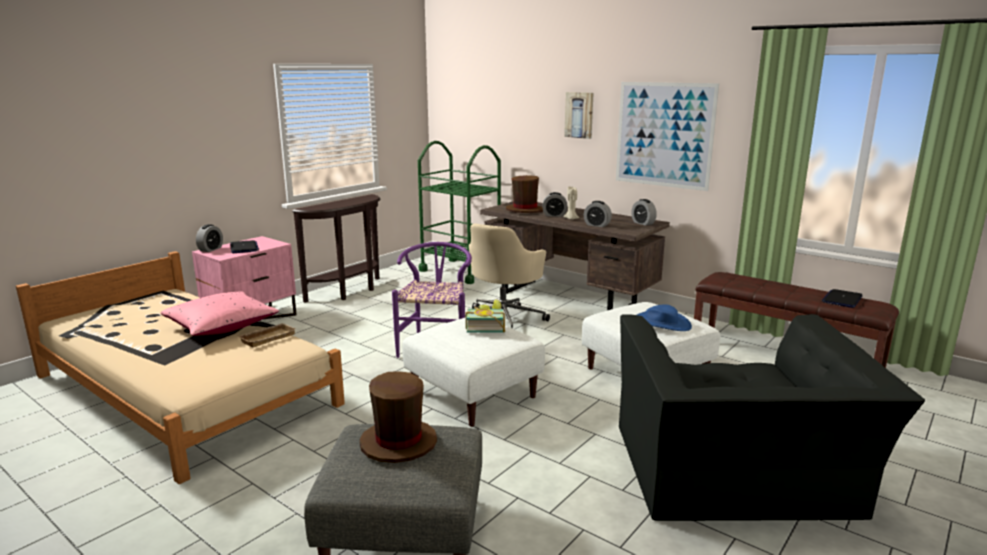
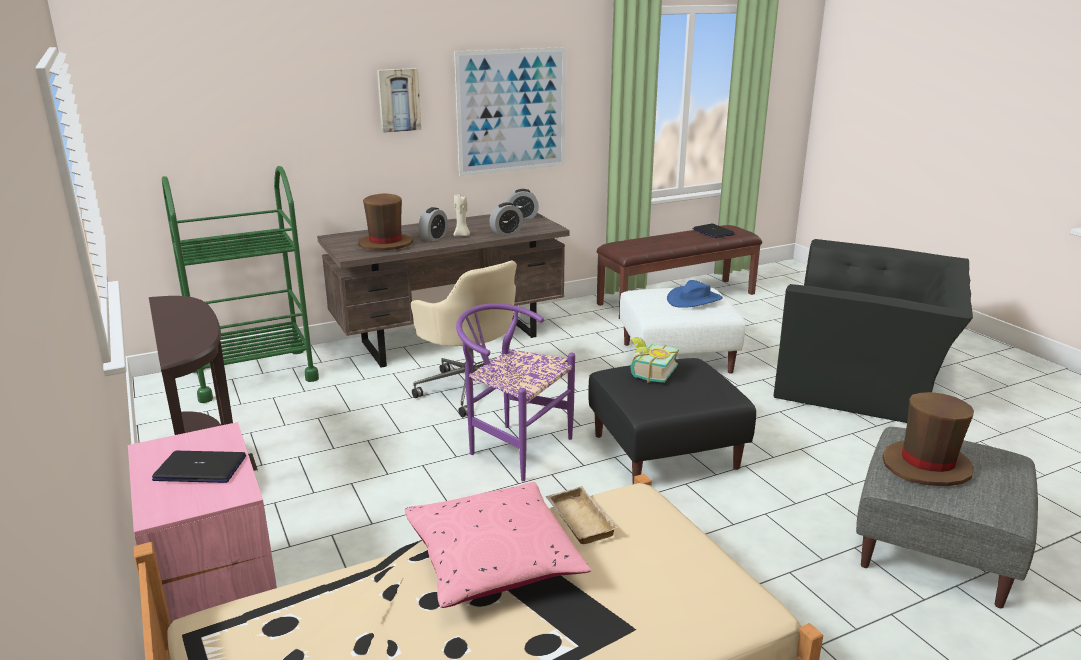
camera: 65 degrees left, 5 degrees up
(211, 249) = (155, 506): alarm clock -> none
(472, 394) = (665, 452): white ottoman -> black ottoman

